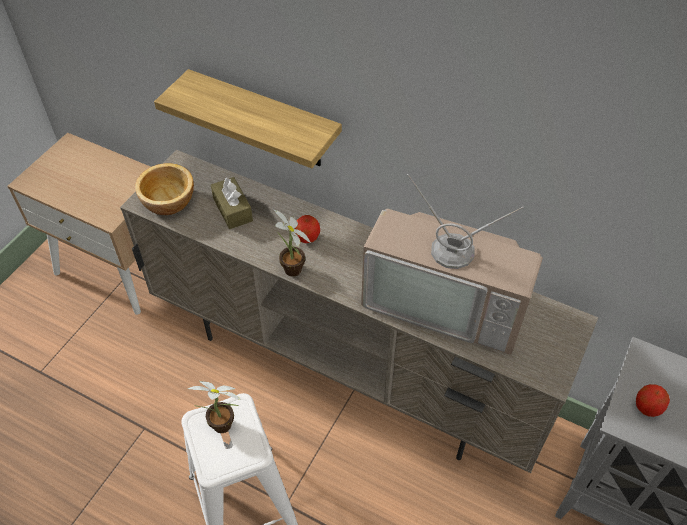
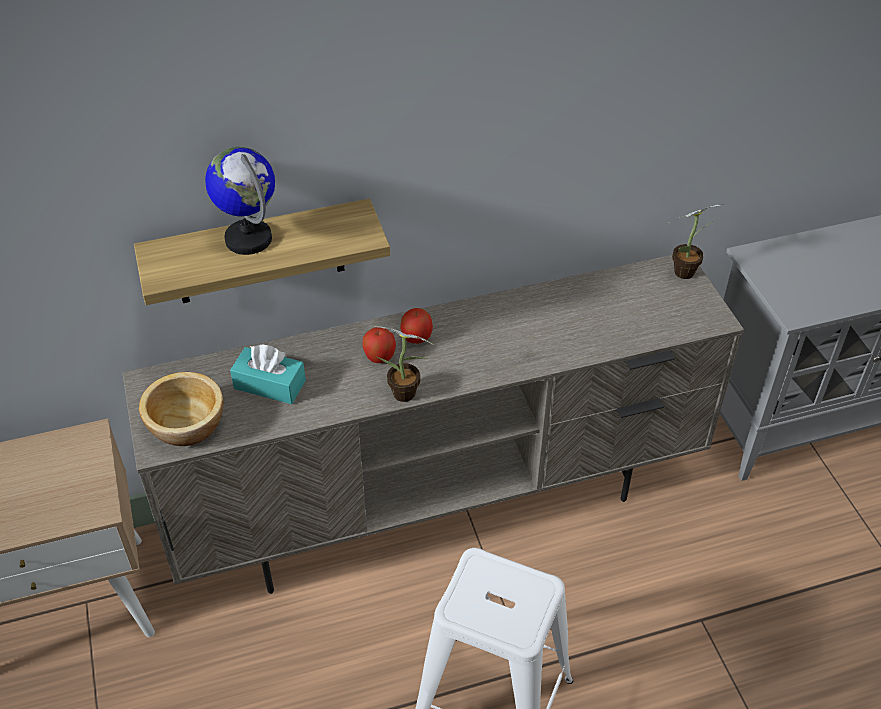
camera: 45 degrees left, 5 degrees down
(225, 426) = (487, 591): potted plant -> potted plant (688, 271)
(232, 209) = (269, 384): brown tissue box -> turquoise tissue box
(244, 104) = (249, 238): none -> globe
(446, 302) = (569, 322): television -> none
(647, 408) = (797, 291): apple -> apple (417, 338)

